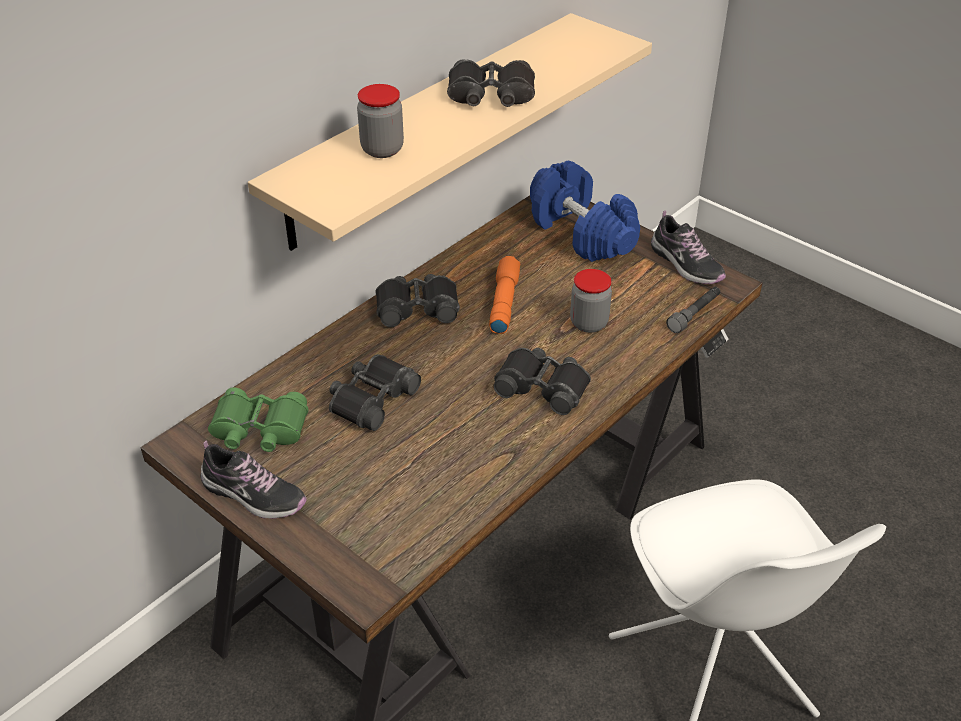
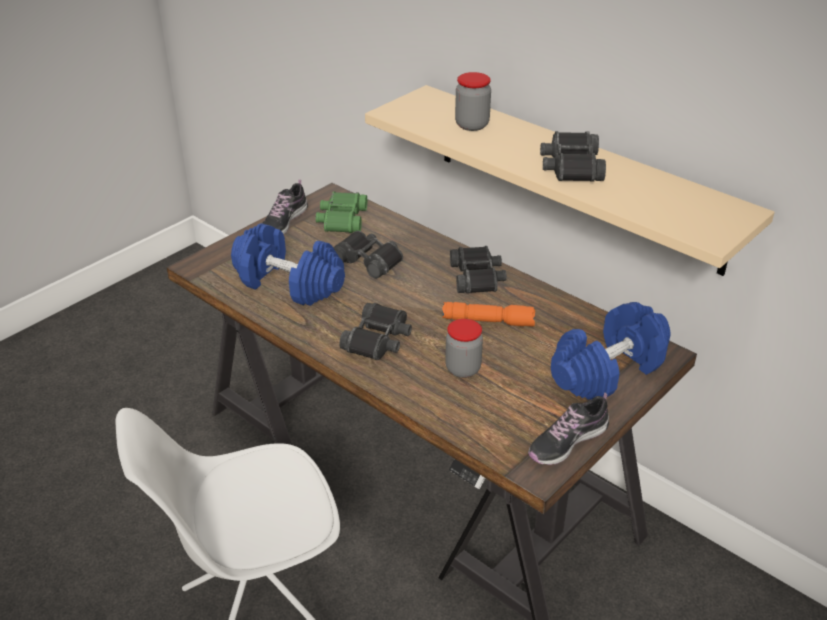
camera: 90 degrees right, 5 degrees down
(421, 476) = (288, 284): none -> blue dumbbell
(694, 314) = (481, 439): grey flashlight -> none

